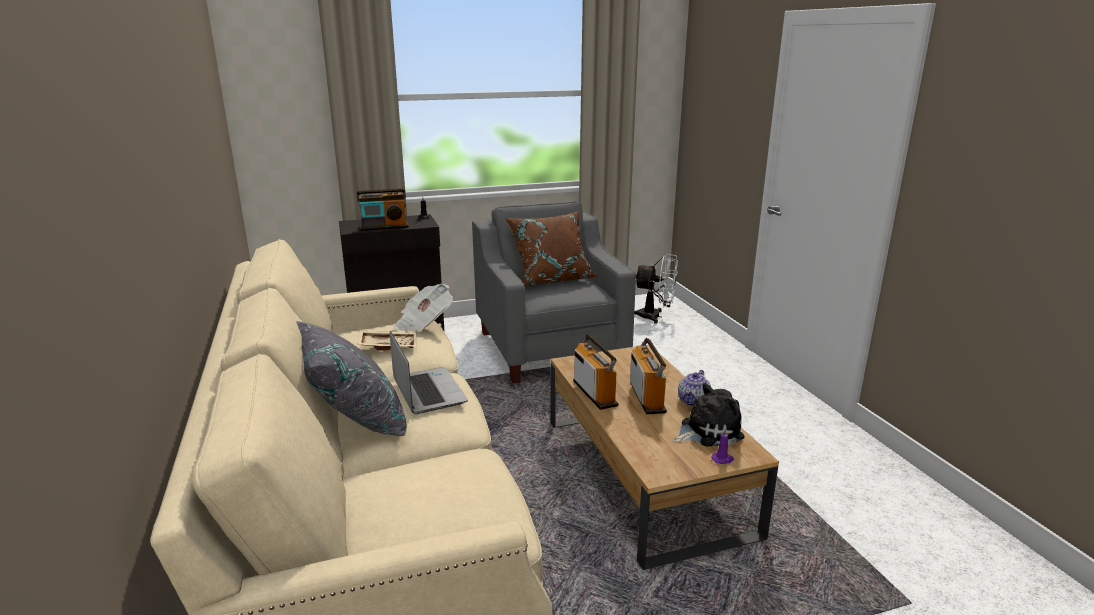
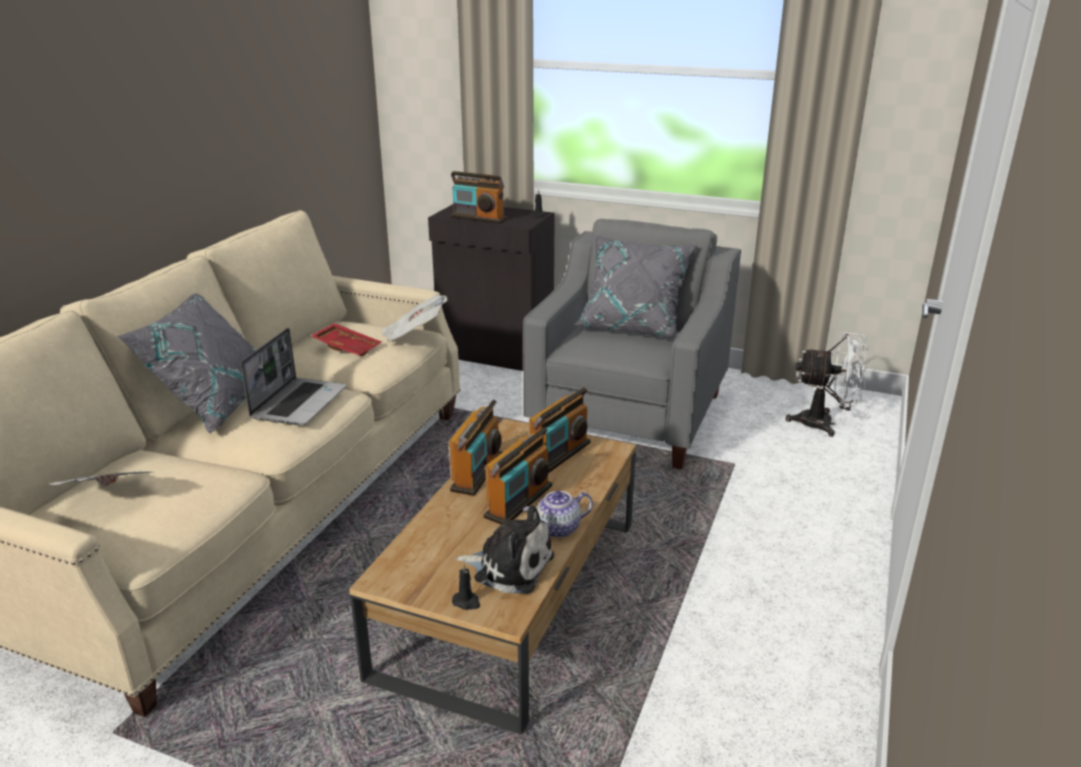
camera: 40 degrees right, 5 degrees up
(388, 345) = (348, 347): beige tray -> red tray
(411, 512) = (112, 498): none -> newspaper
(551, 279) = (633, 327): brown pillow -> grey pillow
(621, 365) = (559, 455): none -> radio
(655, 316) = (825, 423): white fan -> white fan turned 45 degrees counterclockwise
(722, 459) = (466, 602): purple candle -> black candle

